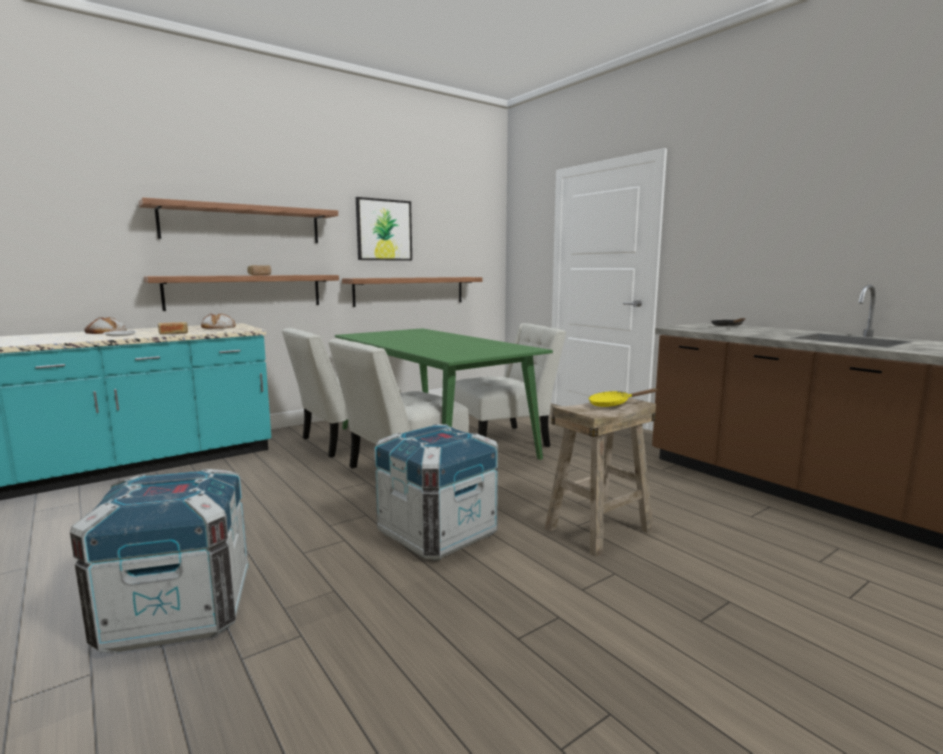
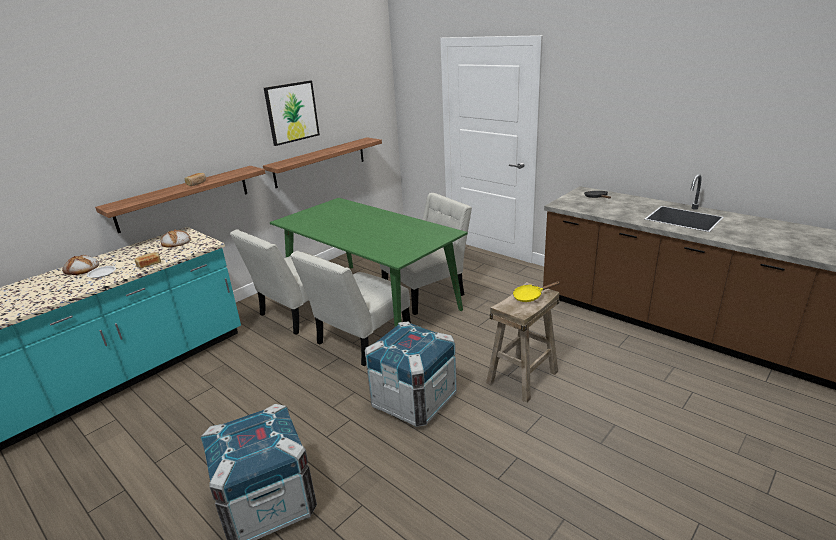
camera: 10 degrees left, 15 degrees up
(242, 224) = (170, 137): shelf -> none

